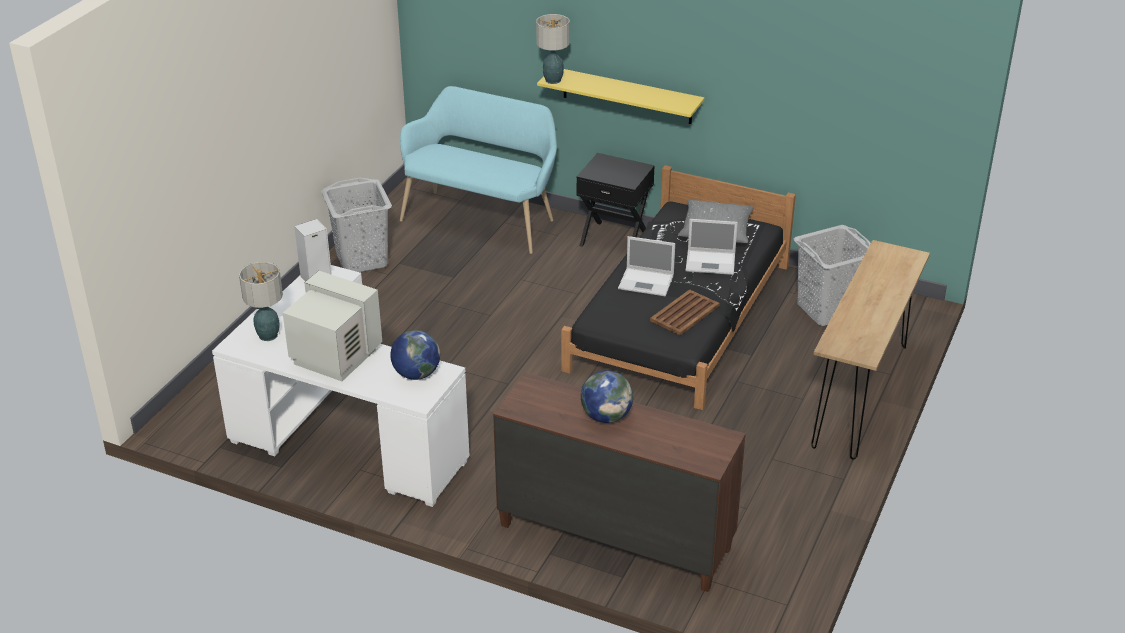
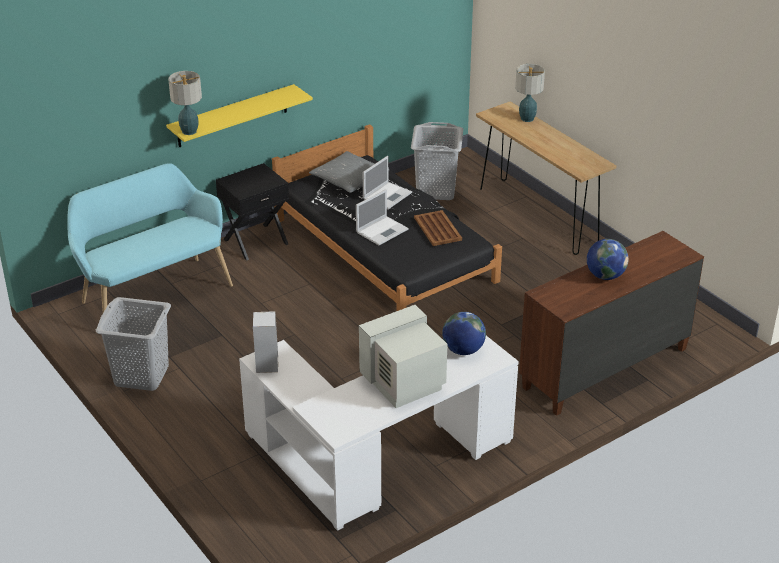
camera: 60 degrees left, 0 degrees up
(268, 336) = (341, 411): table lamp -> table lamp (527, 119)

